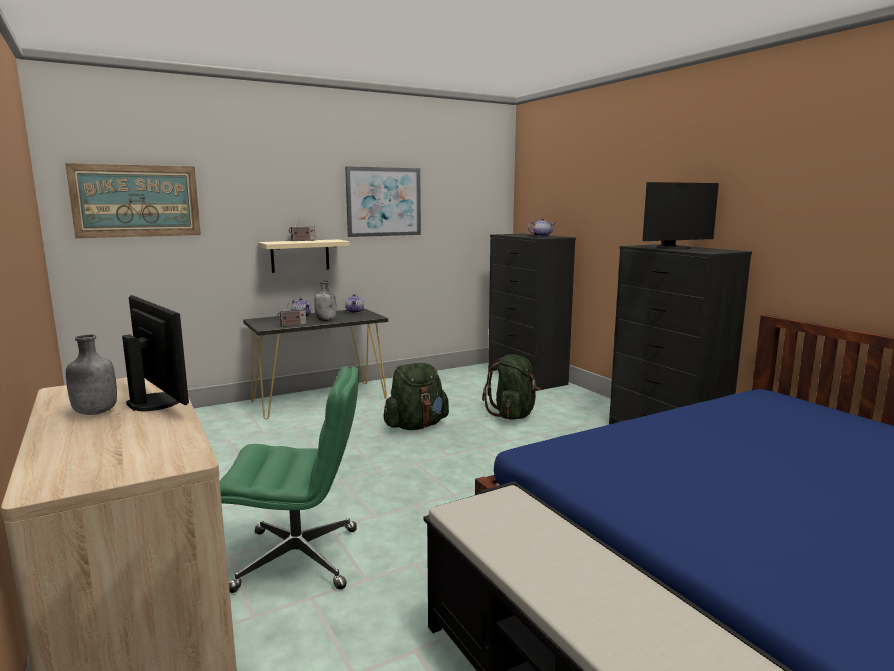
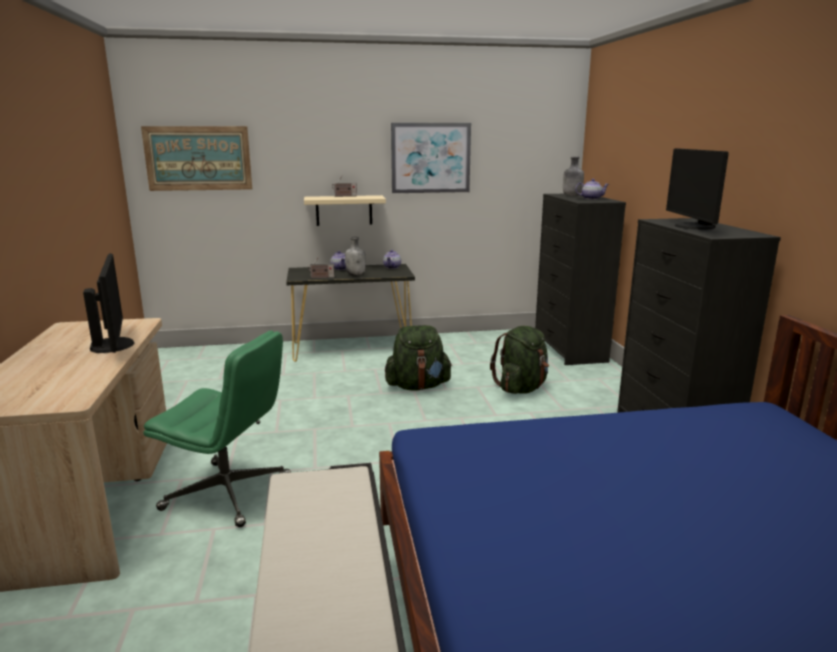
camera: 20 degrees right, 5 degrees up
(94, 413) = (64, 349): grey bottle -> grey bottle (571, 195)
(675, 248) = (692, 227): monitor -> monitor turned 90 degrees clockwise

